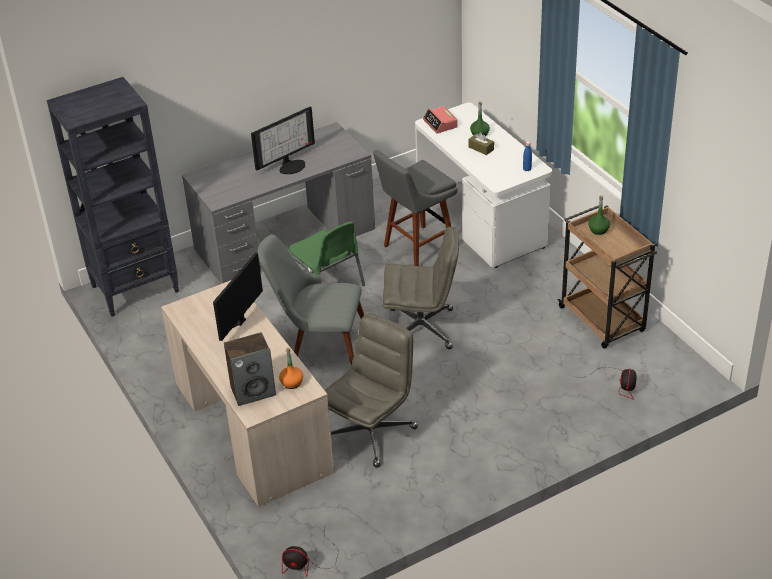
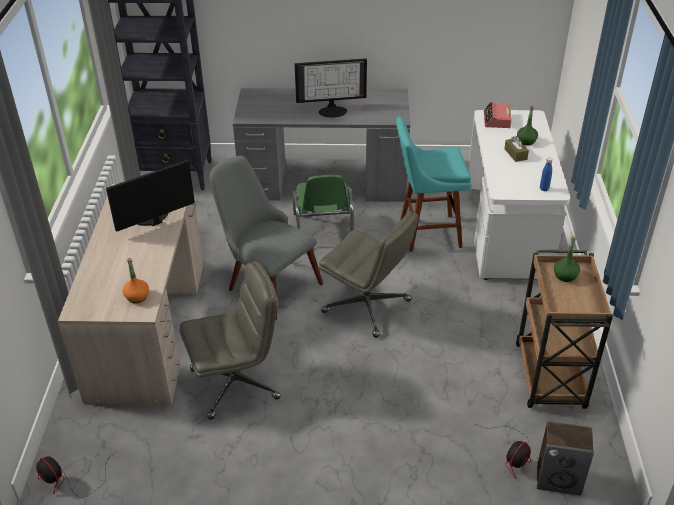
camera: 30 degrees right, 0 degrees up
(253, 391) = (99, 289): speaker -> speaker (559, 479)
(416, 249) = (426, 233): grey stool -> turquoise stool

